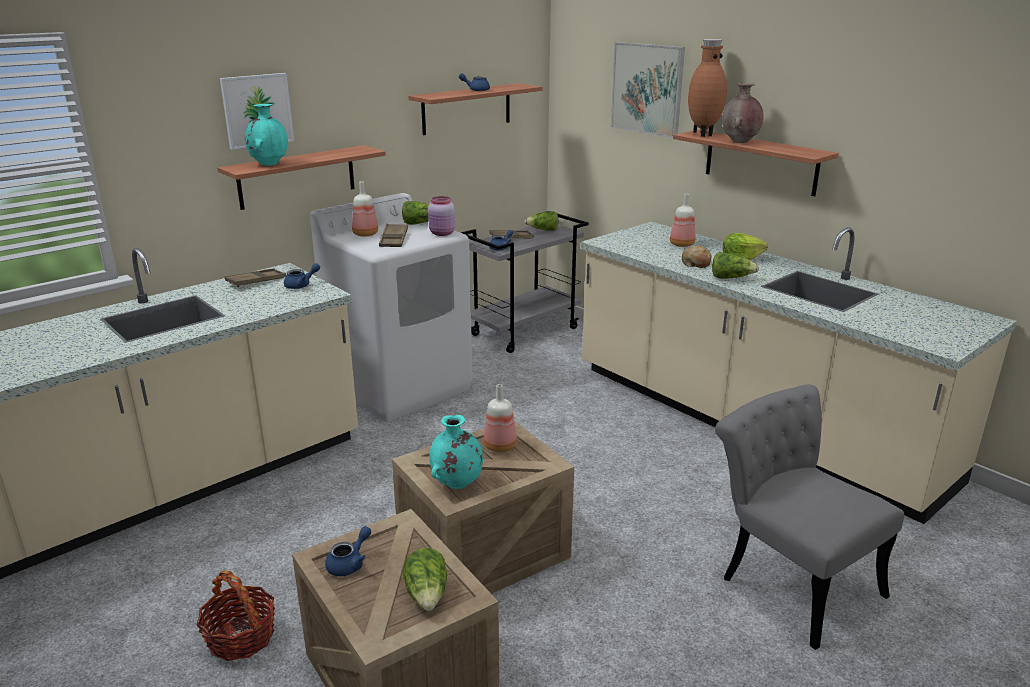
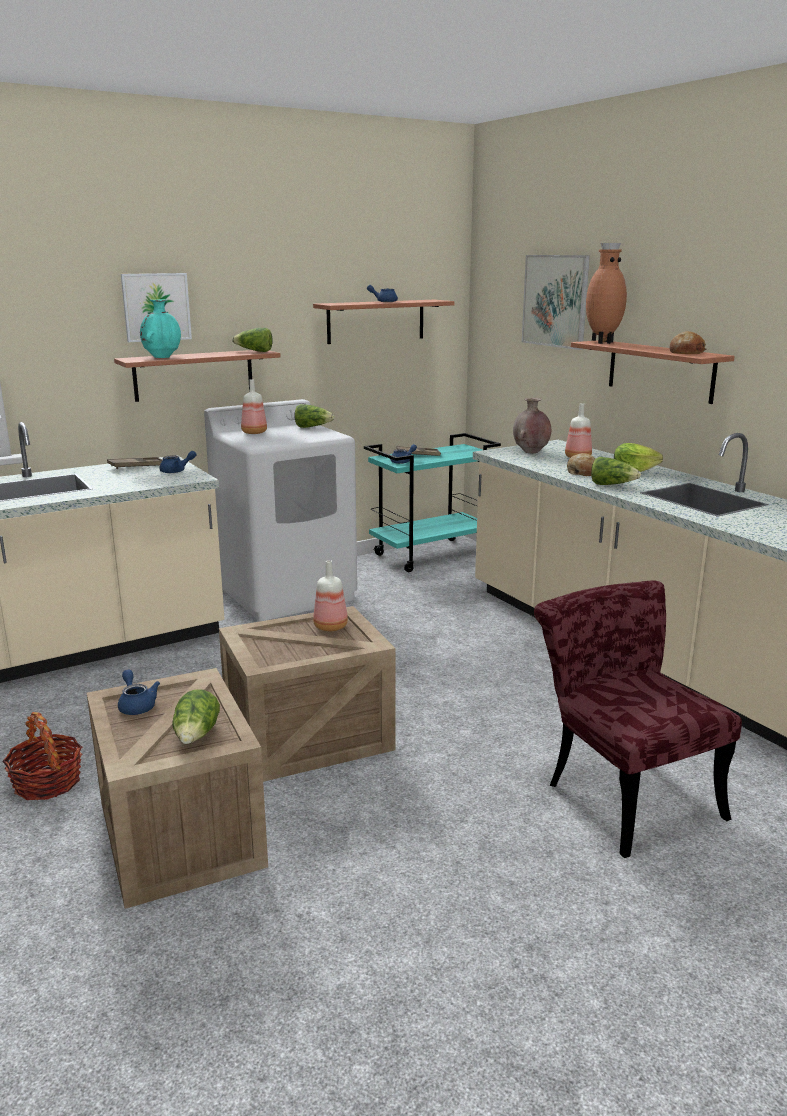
camera: 10 degrees right, 5 degrees down
(350, 563) = (136, 705): blue teapot -> blue teapot turned 75 degrees counterclockwise
(394, 239) = (278, 437): brown tray -> none
(442, 233) = (328, 435): pink jar -> none
(457, 484) = (271, 653): turquoise vase -> none
(525, 331) = (431, 555): grey cart -> turquoise cart
(543, 230) = (454, 450): lettuce -> lettuce (254, 351)
(739, 142) = (634, 347): brown vase -> brown vase (531, 452)
(788, 579) = (622, 792): grey chair -> red chair
(793, 149) = (686, 352): none -> bread

